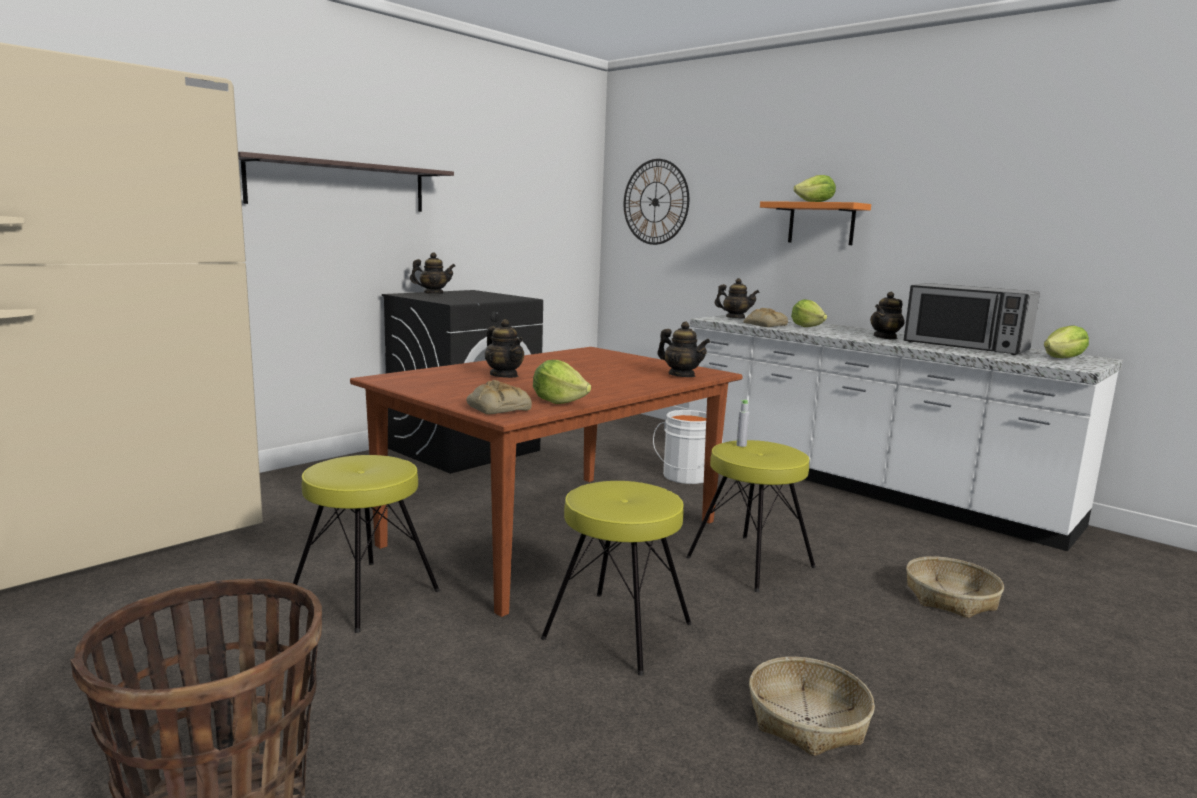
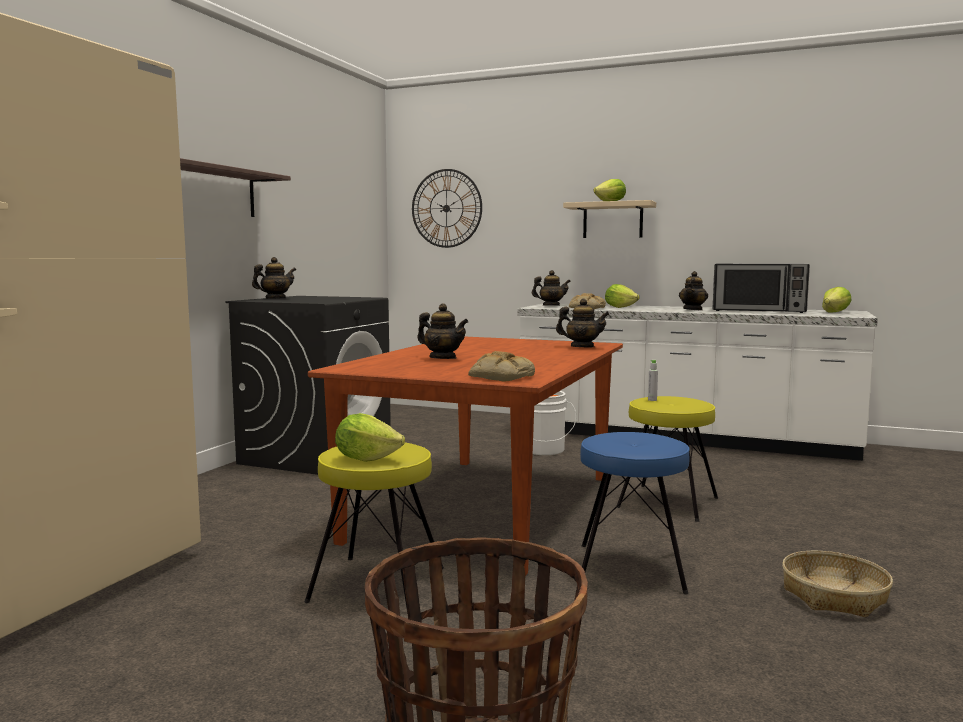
camera: 20 degrees left, 5 degrees down
(559, 402) = (538, 369): lettuce -> lettuce (366, 458)
(618, 631) = (631, 568): yellow stool -> blue stool
(821, 223) = (612, 220): orange shelf -> beige shelf
(950, 598) = (828, 502): basket -> none

